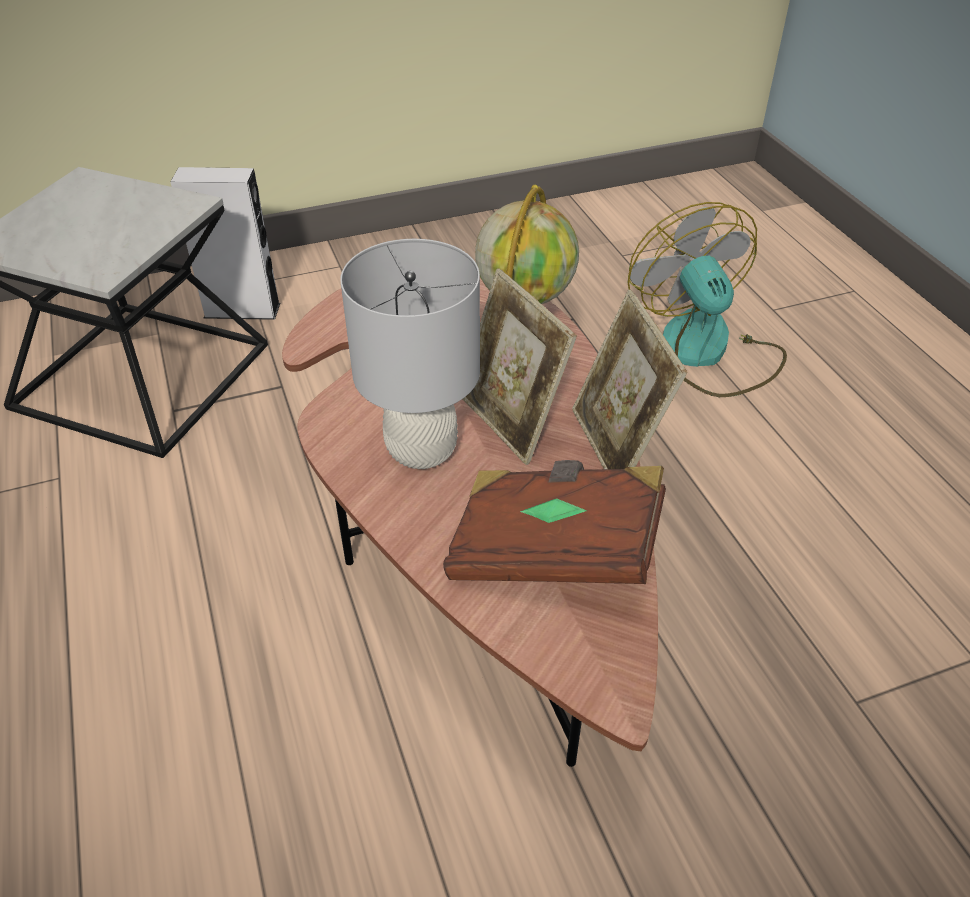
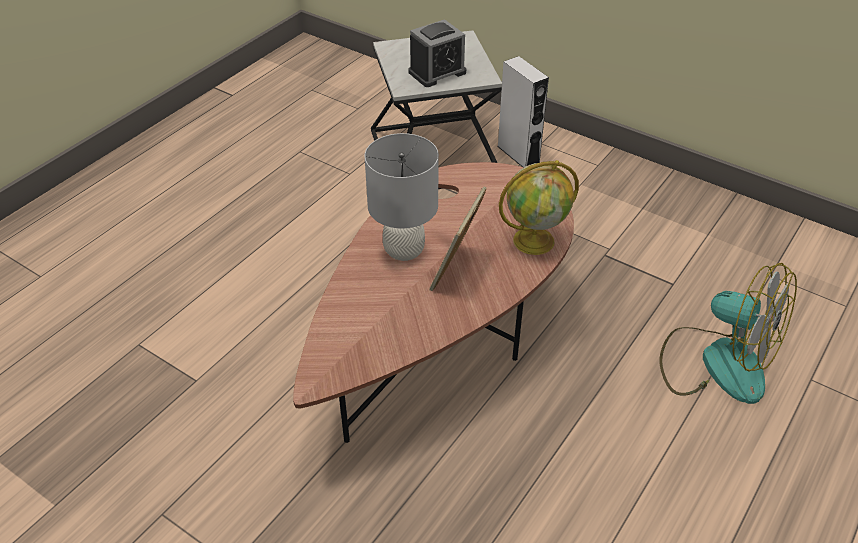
camera: 55 degrees right, 0 degrees up
(117, 232) = (437, 72): none -> alarm clock
(554, 550) = (382, 326): brown book -> none
(616, 446) = (476, 316): picture frame -> none
(706, 353) = (717, 362): fan -> fan turned 90 degrees clockwise

